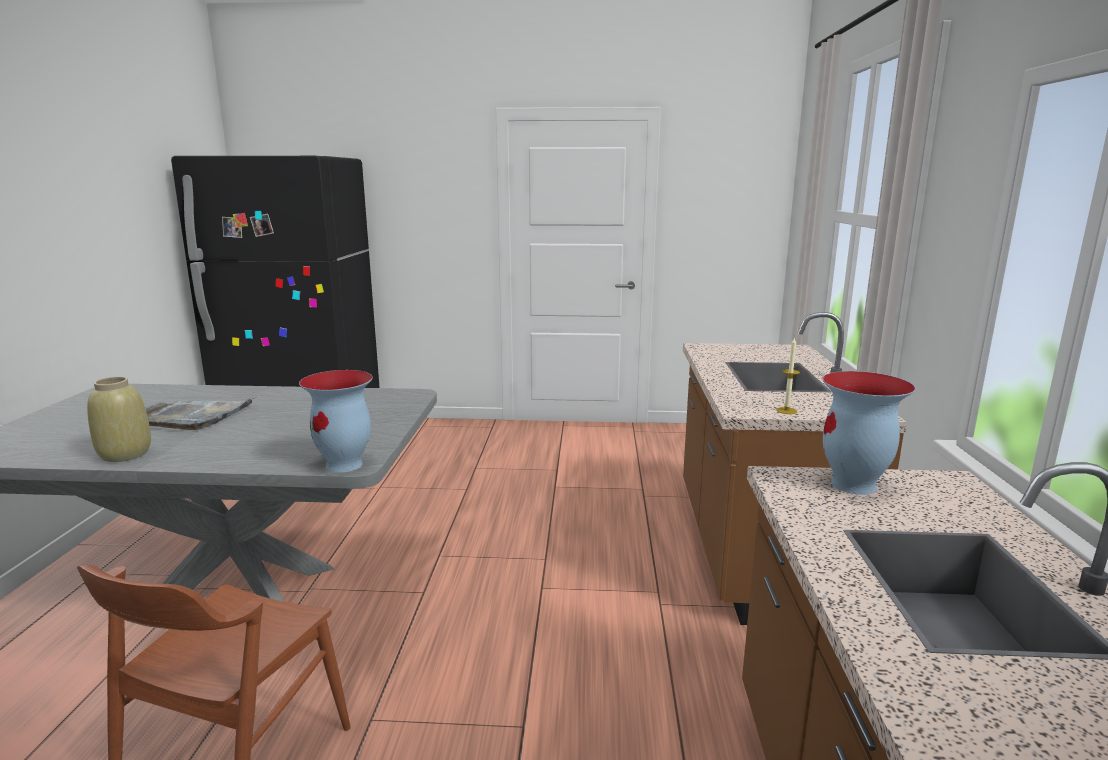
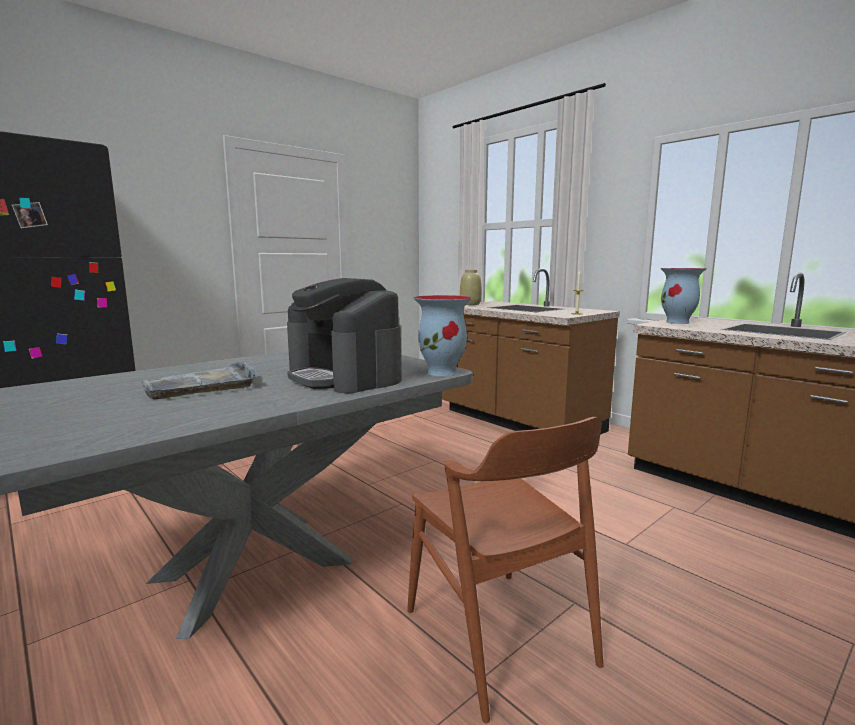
camera: 45 degrees left, 5 degrees down
(125, 455) = (242, 409): beige vase -> beige vase (470, 304)
(273, 441) = (345, 377): none -> coffee machine

